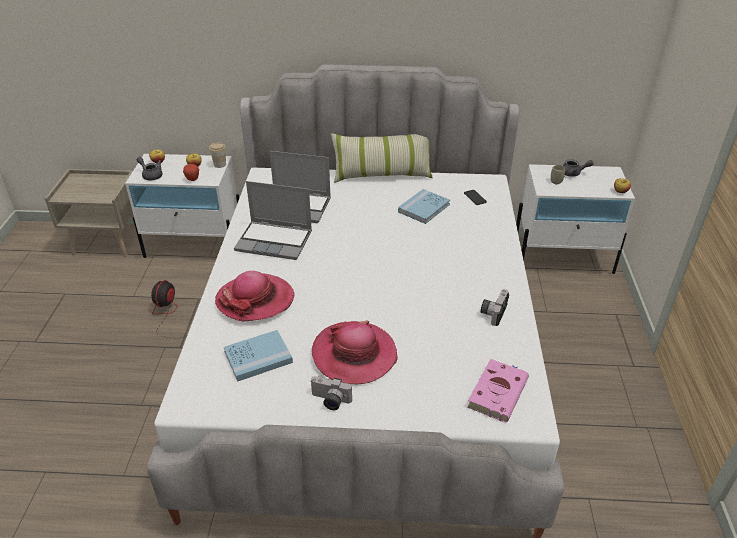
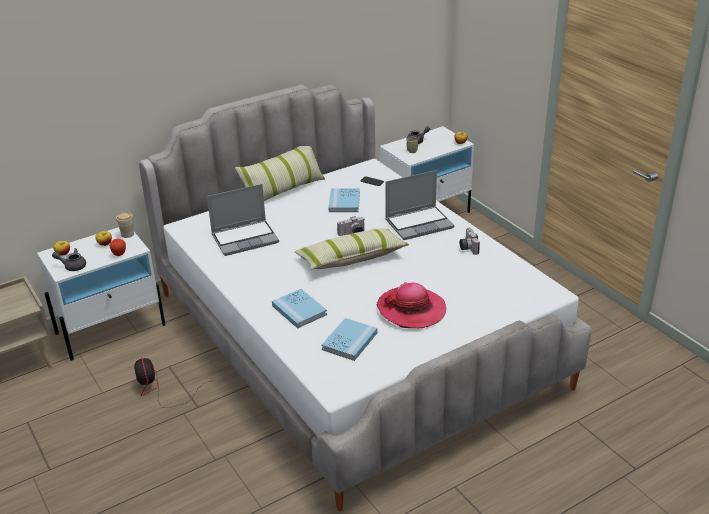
camera: 35 degrees left, 5 degrees down
(255, 300) = (299, 310): hat -> blue book
(275, 241) = (261, 268): laptop -> laptop (419, 223)
(330, 401) = (429, 341): camera -> camera (352, 234)
(363, 269) = (351, 258): none -> pillow
(498, 391) = (520, 288): pink book -> none

